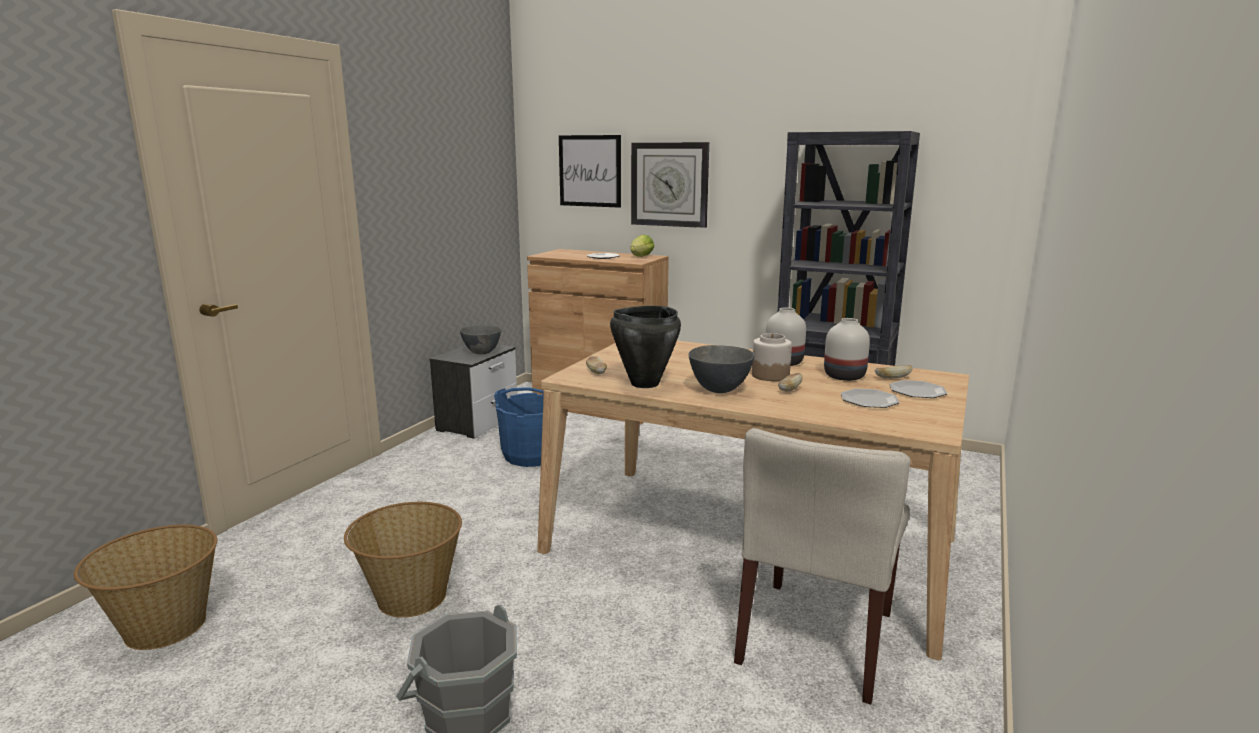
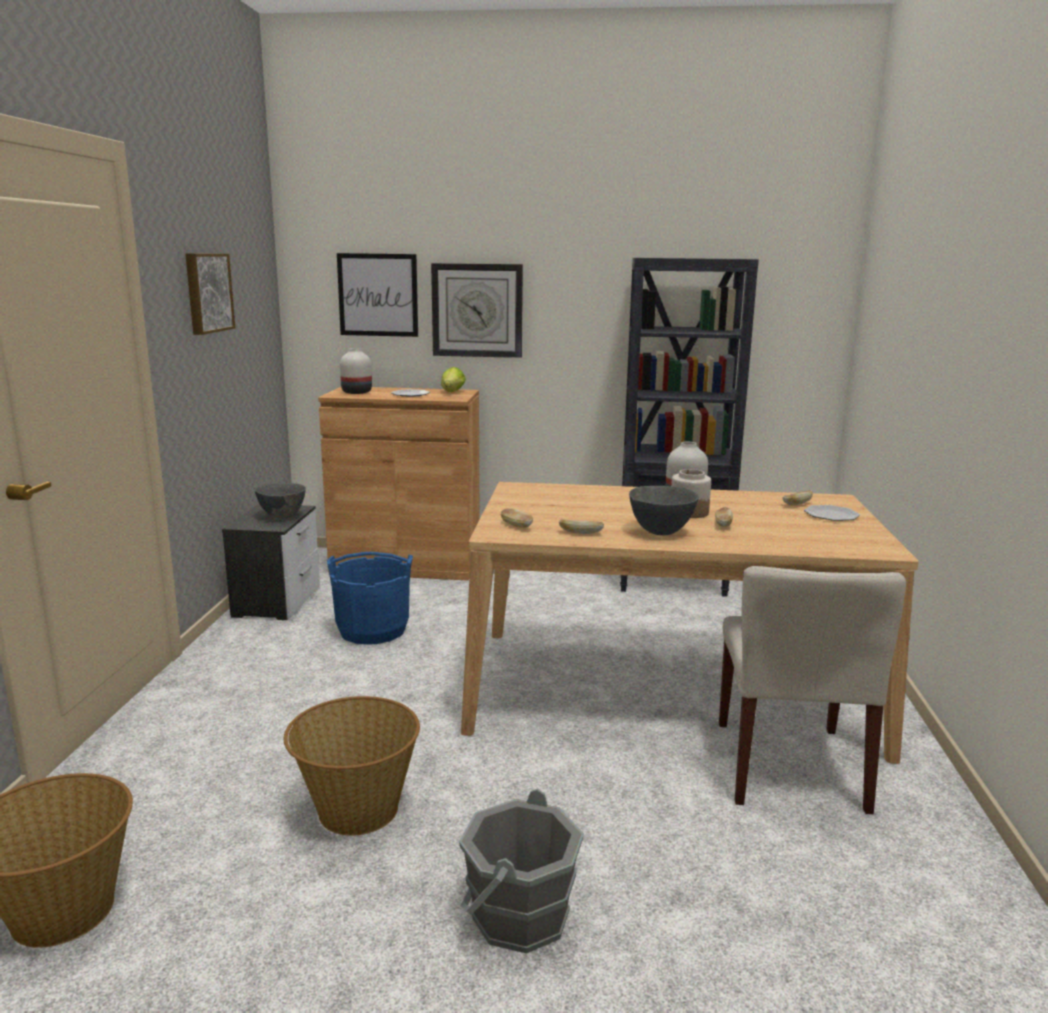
camera: 20 degrees left, 0 degrees up
(428, 166) = (207, 292): none -> picture
(644, 384) = (580, 533): black cooking pot -> bread
(845, 376) = (755, 506): white vase -> white vase (357, 392)
(869, 401) = (803, 528): plate -> none

